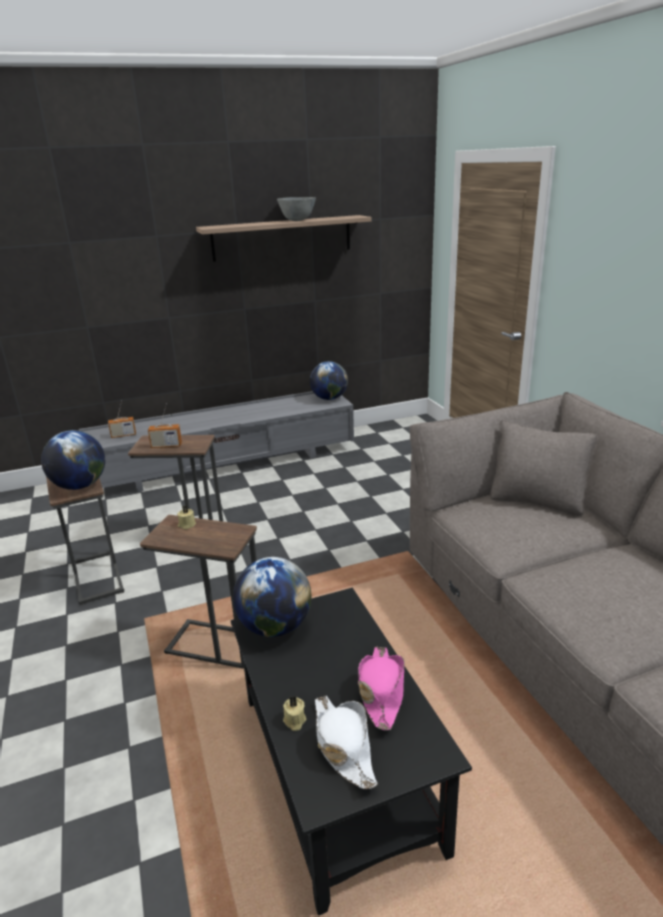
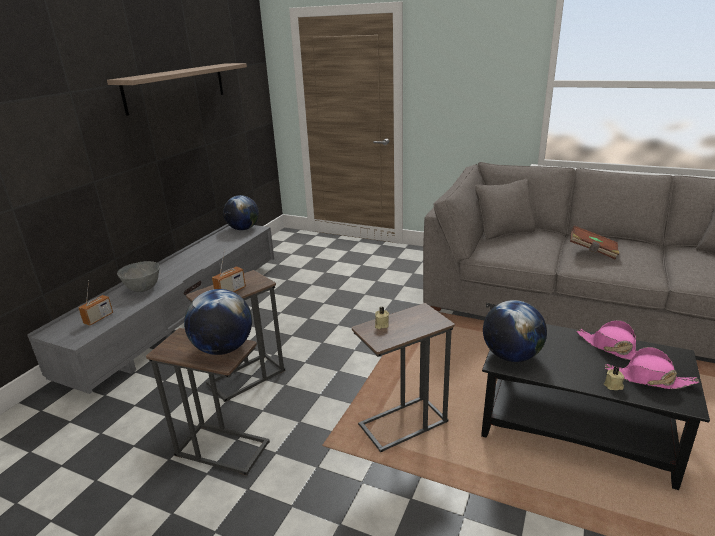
camera: 45 degrees left, 0 degrees up
(297, 220) = (194, 69): grey bowl -> grey bowl (143, 288)
(343, 745) = (648, 379): white hat -> pink hat
(590, 575) = (592, 251): none -> brown book

